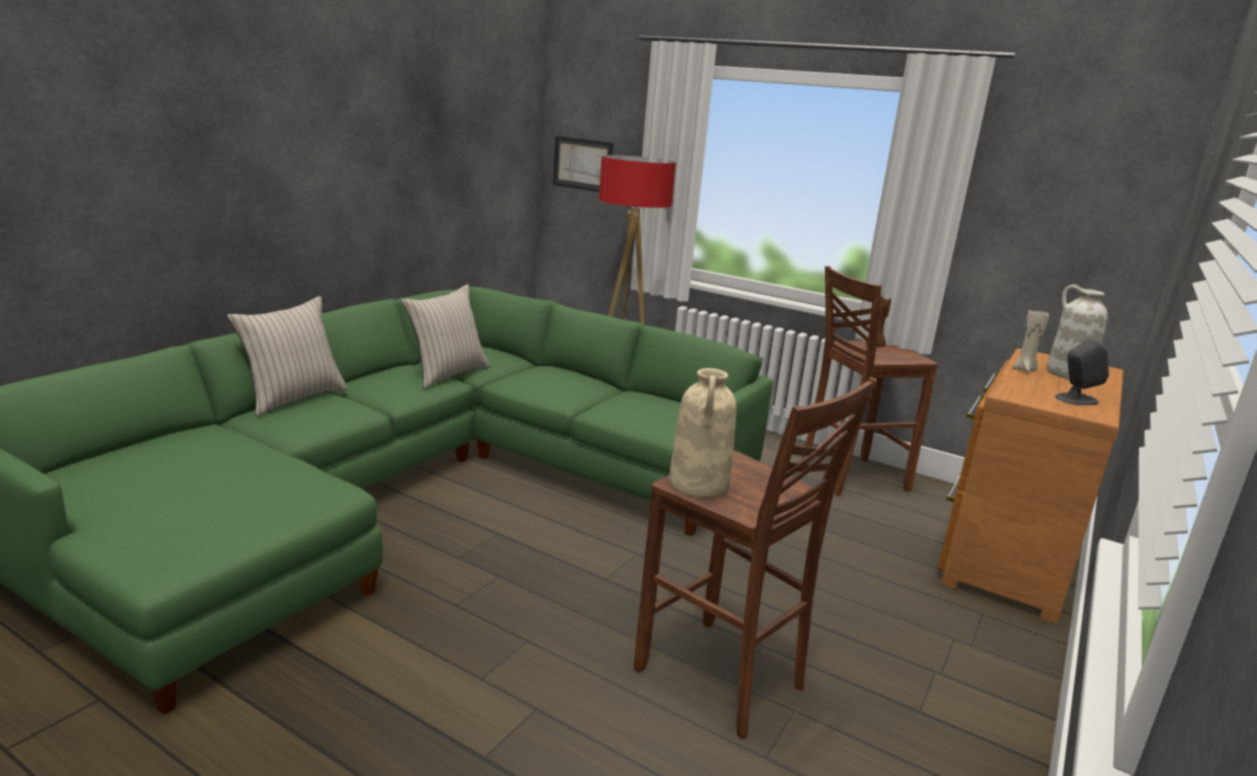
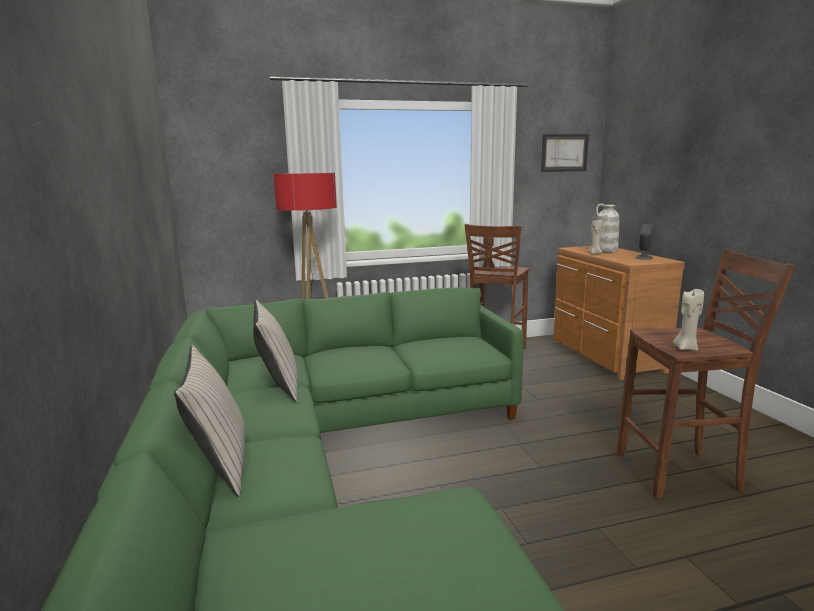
camera: 45 degrees left, 5 degrees down
(583, 164) = (220, 188): picture -> picture (564, 153)
(699, 485) = (685, 348): beige vase -> beige candle

